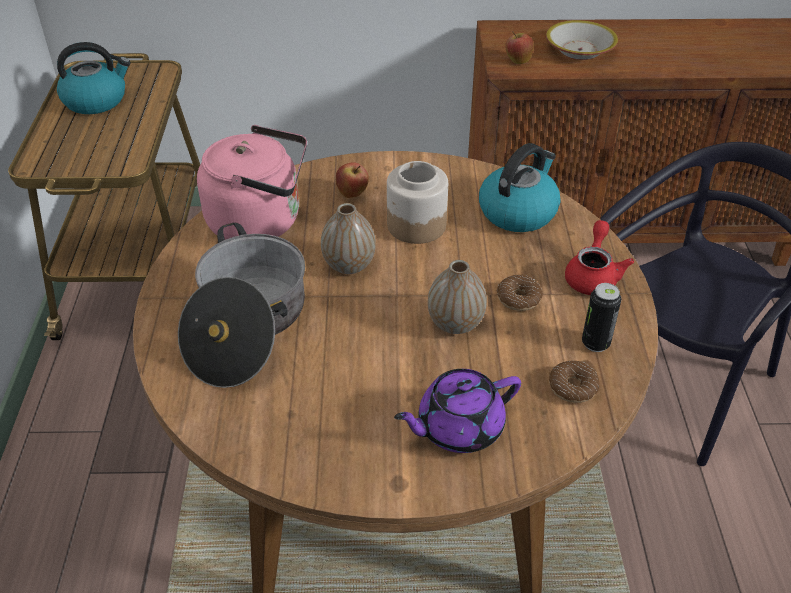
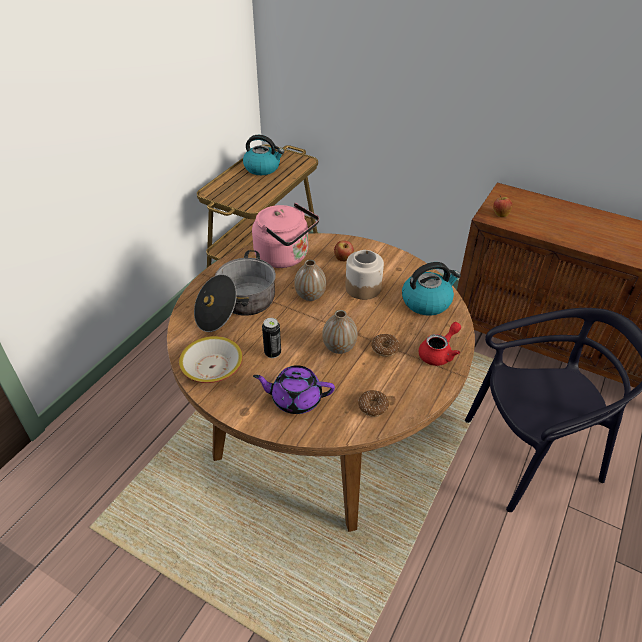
camera: 30 degrees right, 0 degrees up
(579, 50) = (547, 220): bowl -> bowl (212, 367)
(595, 343) = (406, 390): can -> can (272, 353)

